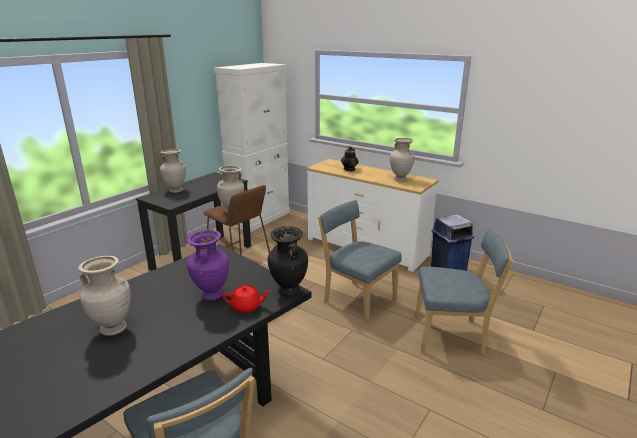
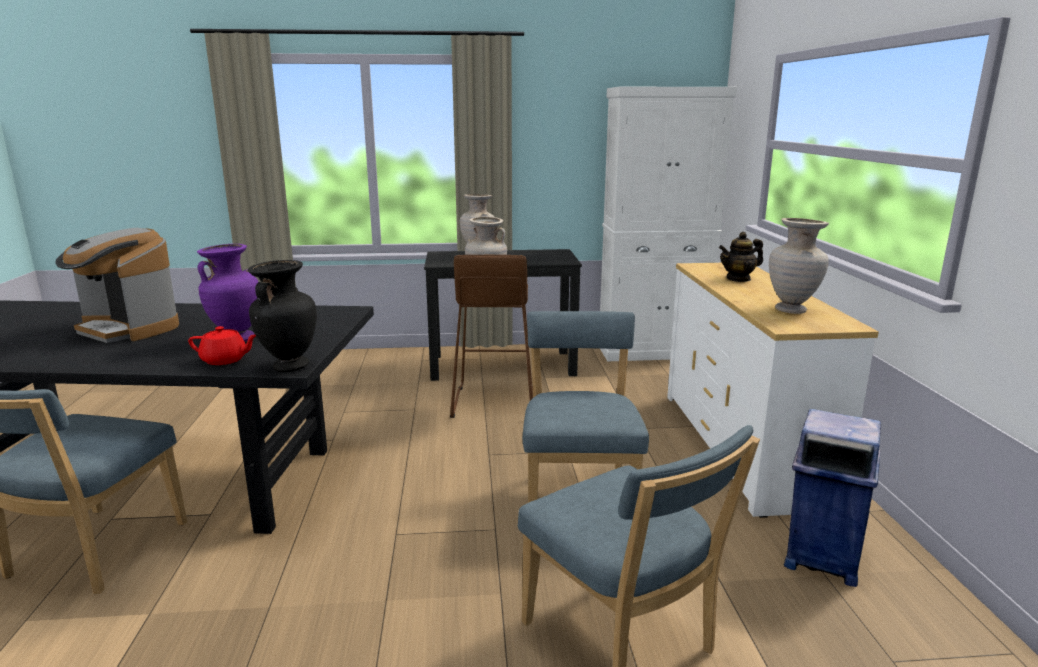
camera: 50 degrees right, 5 degrees down
(113, 328) = (128, 329): beige vase -> coffee machine
(247, 307) = (225, 360): red teapot -> red teapot turned 45 degrees counterclockwise

